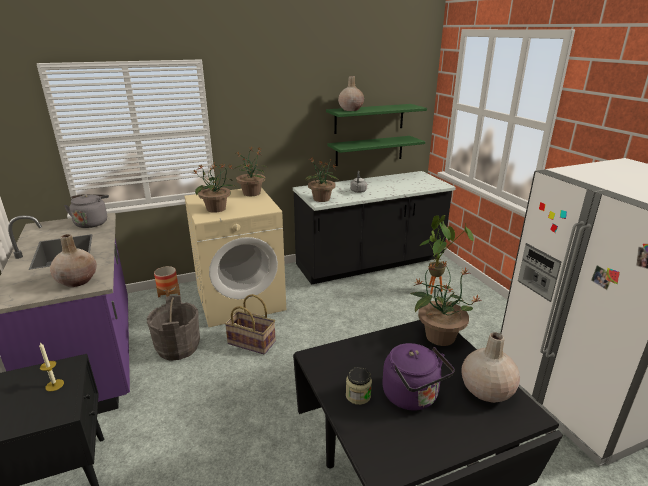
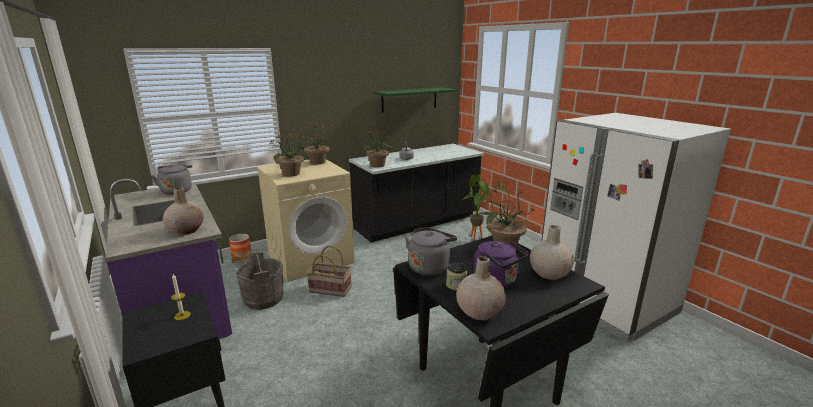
camera: 10 degrees left, 5 degrees down
(335, 360) = (429, 267): none -> grey kettle
(350, 109) = (395, 91): beige vase -> beige vase (479, 311)
(369, 150) = (410, 126): green shelf -> none

